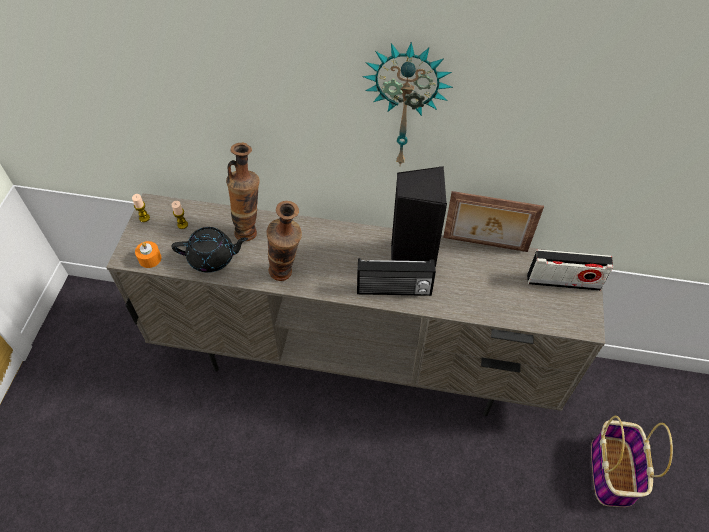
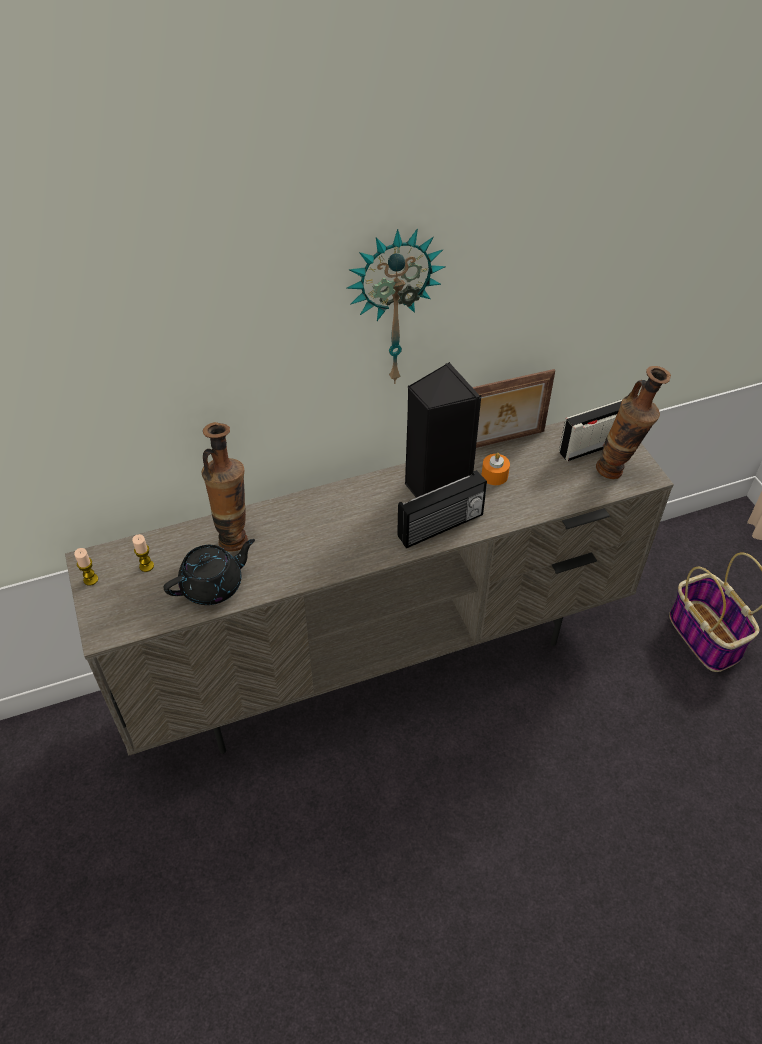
camera: 30 degrees left, 5 degrees down
(150, 259) = (135, 621): orange candle -> orange candle (494, 475)
(287, 276) = (315, 565): vase -> vase (618, 471)

